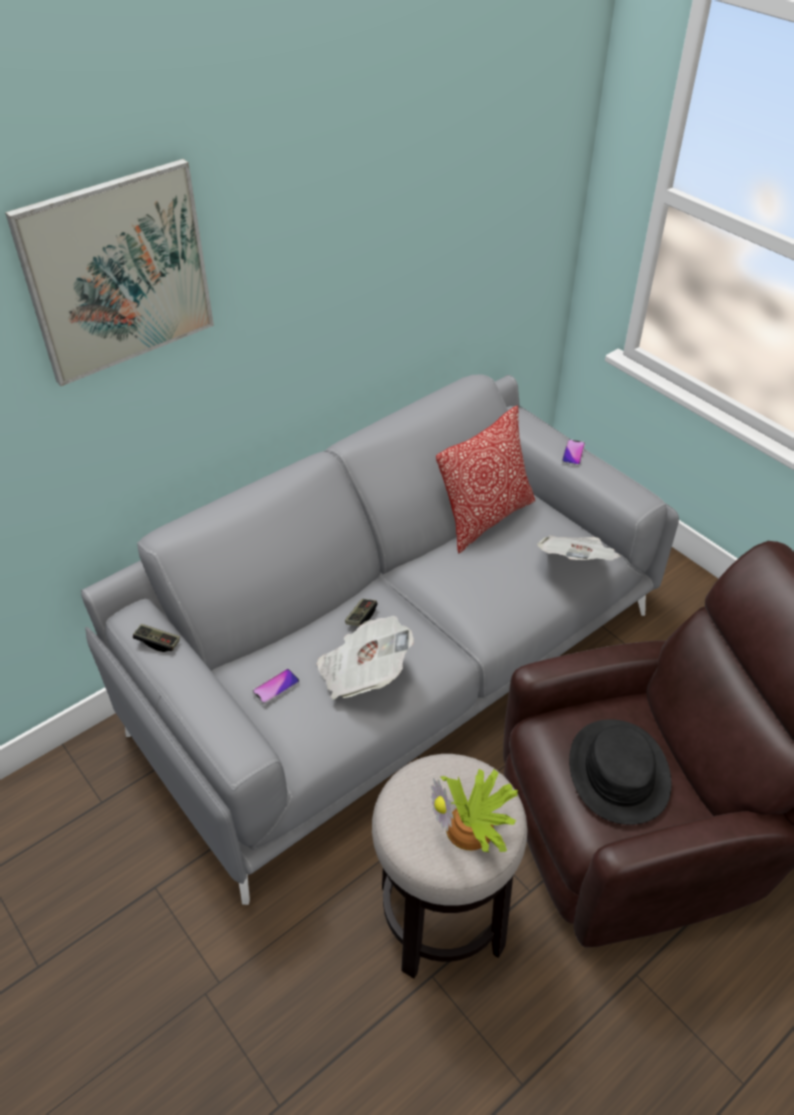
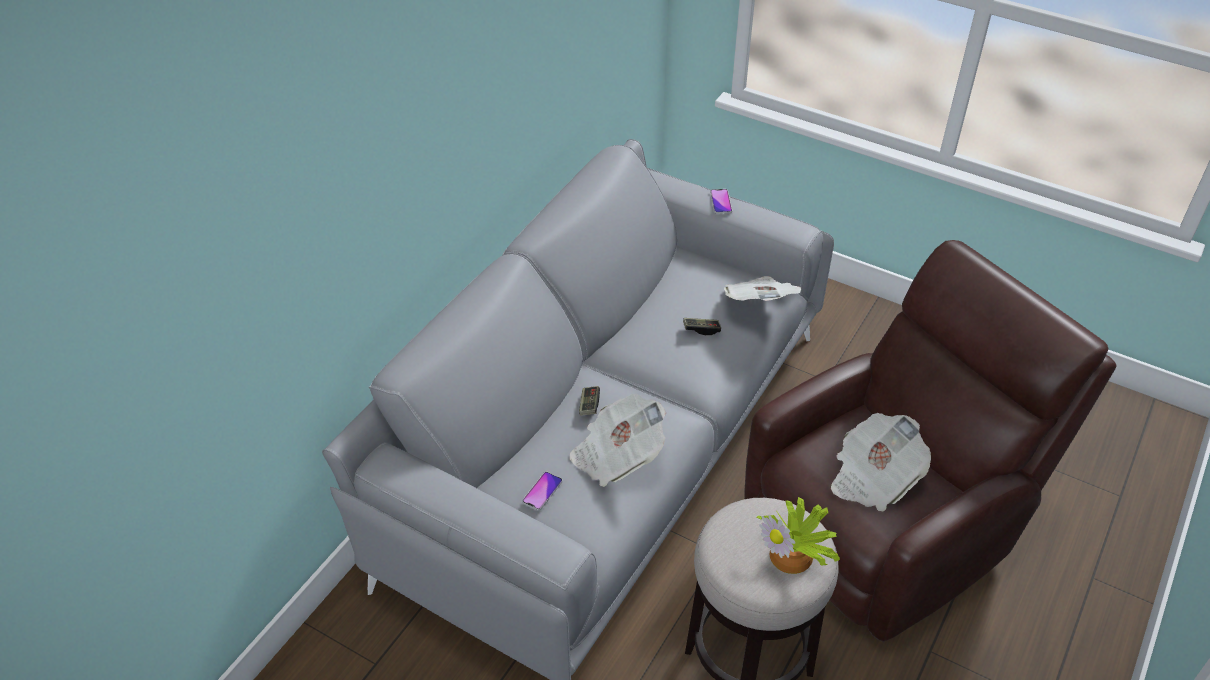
camera: 20 degrees left, 0 degrees up
(118, 273) = (341, 125): picture -> none
(157, 642) = (422, 479): game controller -> game controller (701, 329)
(485, 518) = (659, 283): pillow -> none
(618, 772) = (873, 477): black hat -> newspaper

